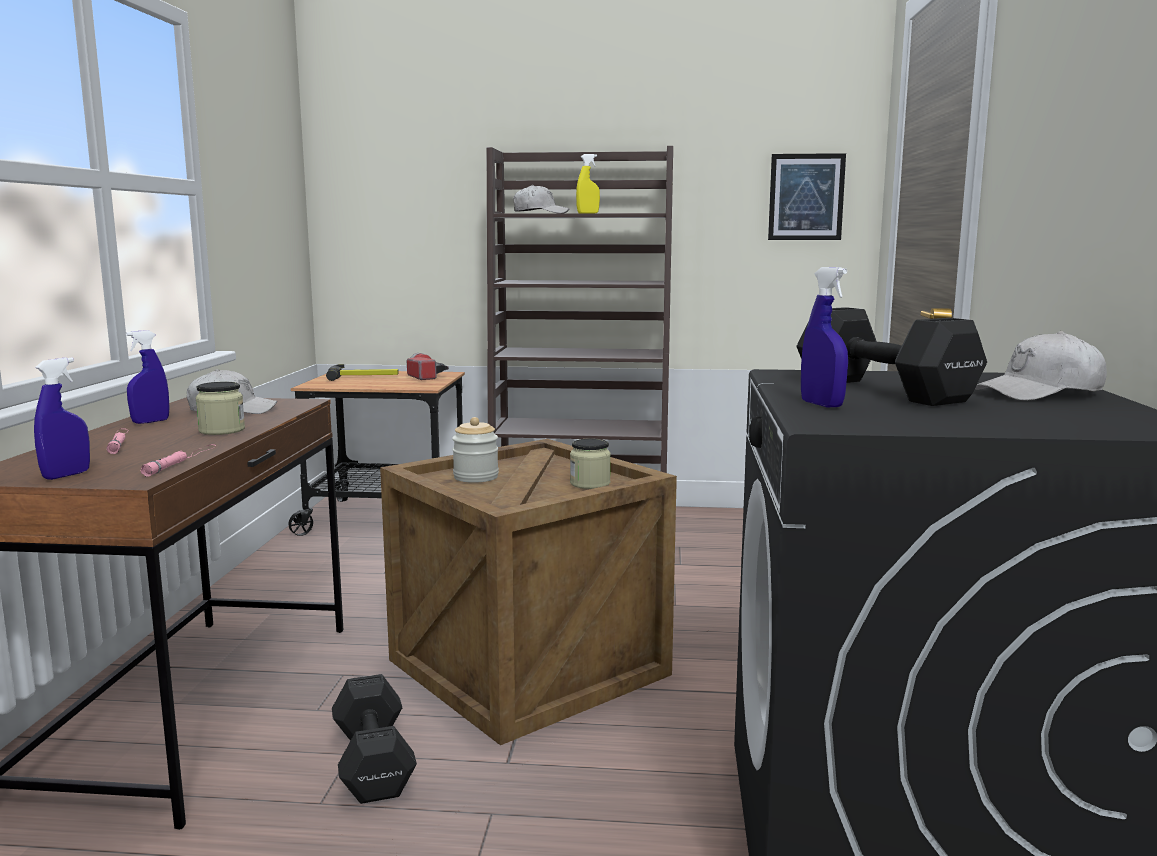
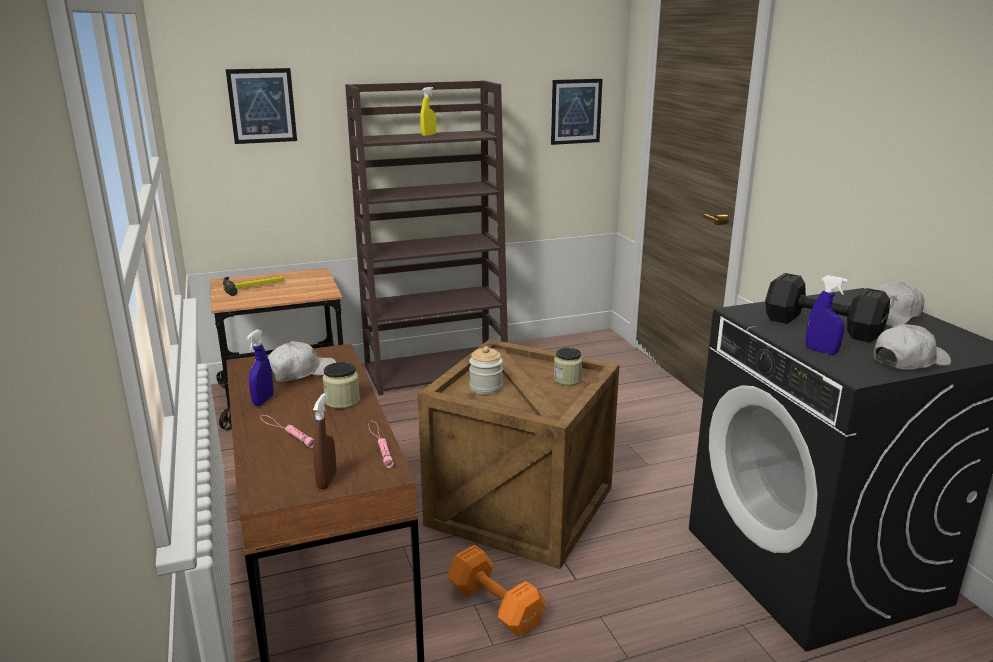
camera: 25 degrees left, 10 degrees up
(66, 475) = (327, 480): blue spray bottle -> brown spray bottle
(374, 760) = (494, 604): black dumbbell -> orange dumbbell
(407, 177) = (262, 106): none -> picture
(424, 376) = (303, 278): flashlight -> none
(540, 213) = (392, 137): white cap -> white cap (909, 361)

